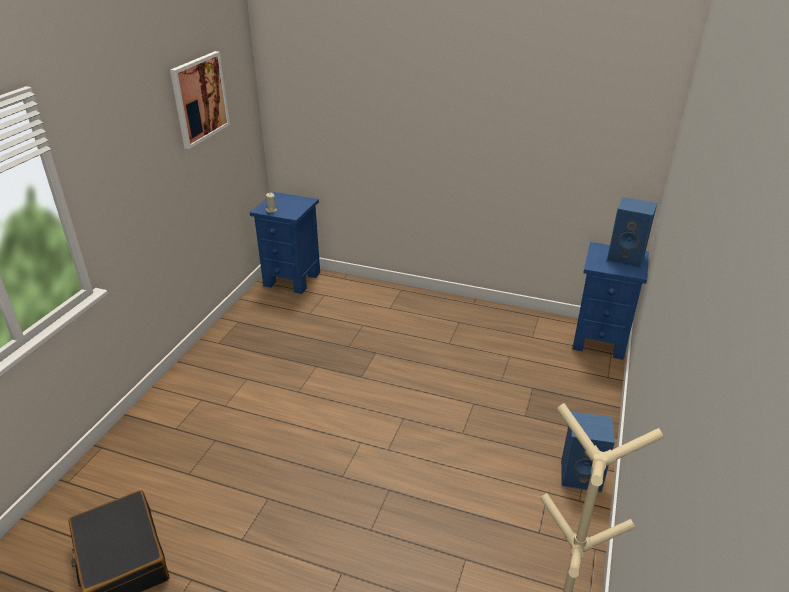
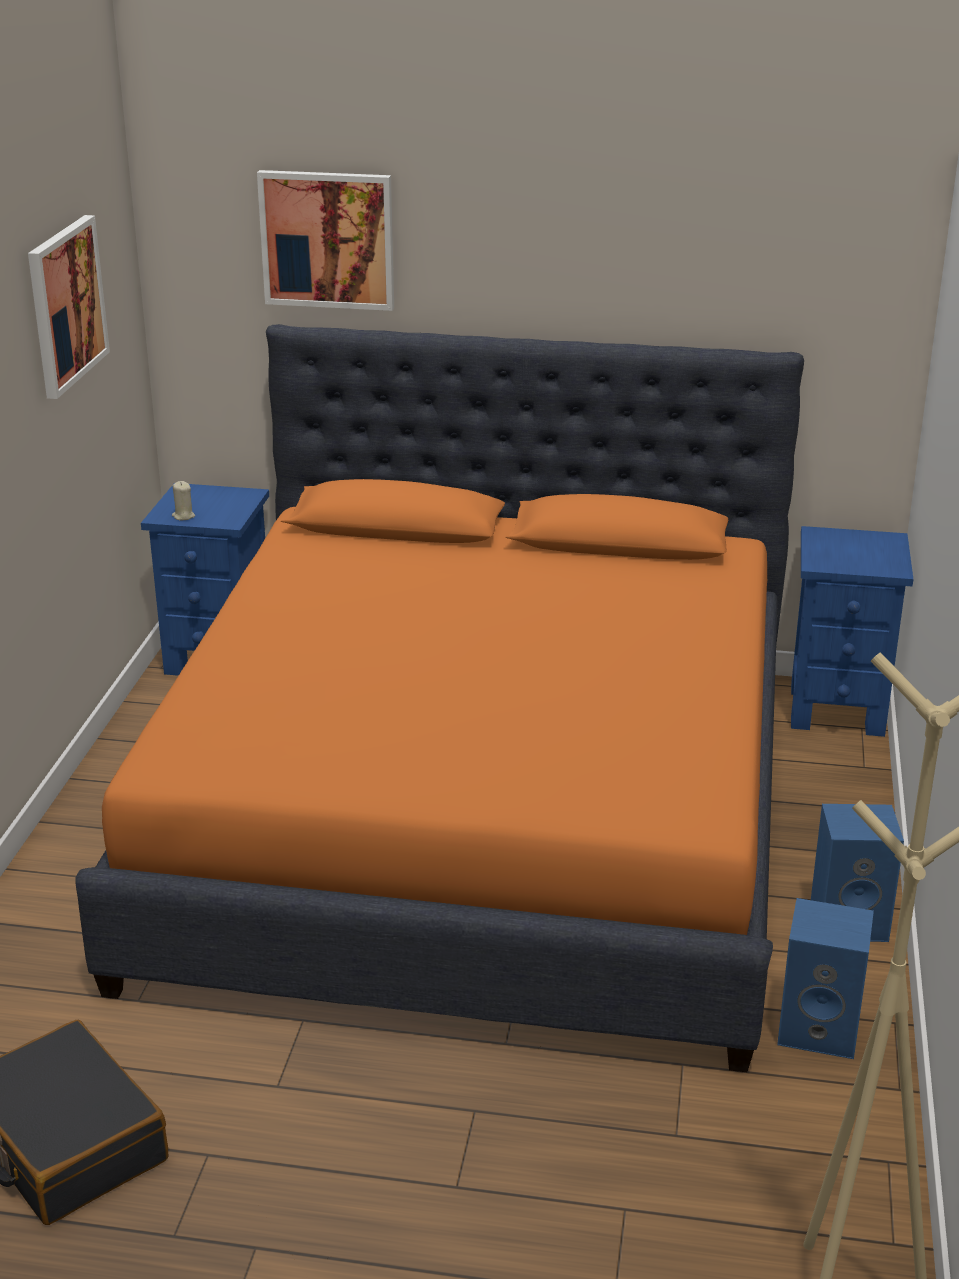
camera: 10 degrees left, 5 degrees down
(347, 71) = (327, 239): none -> picture
(394, 383) = (479, 815): none -> orange bed
(626, 257) = (871, 546): blue speaker -> blue speaker (821, 1029)

